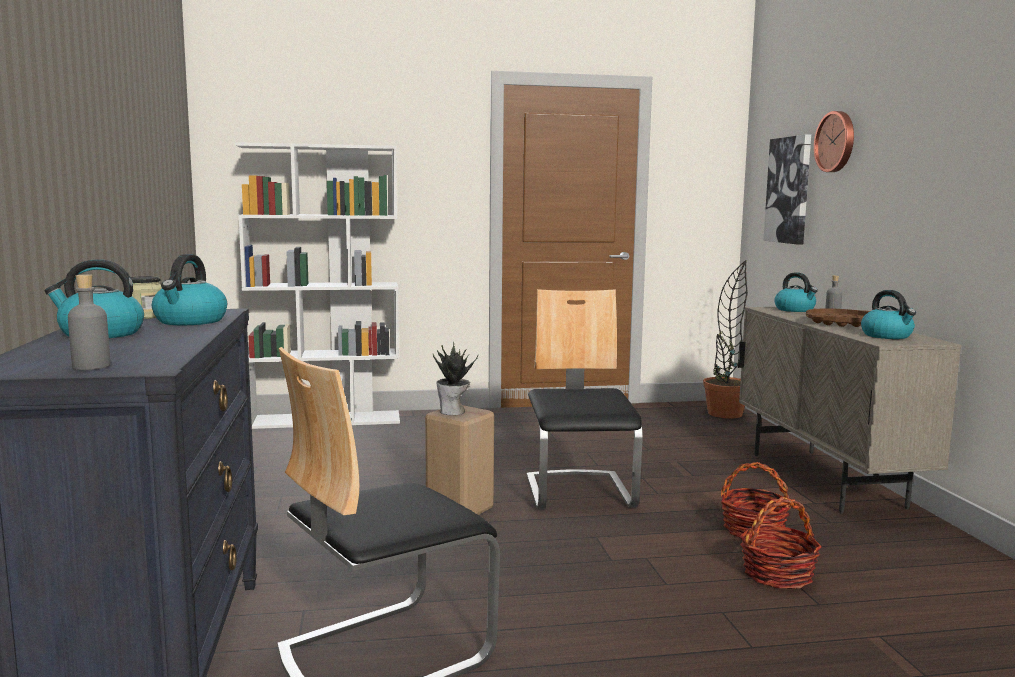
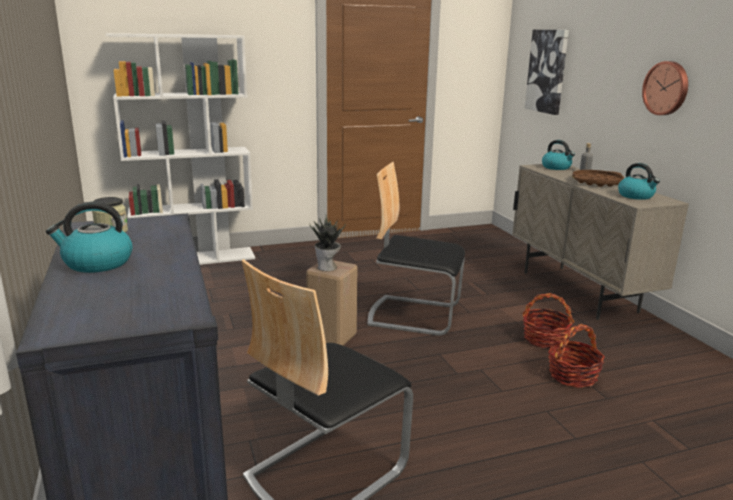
camera: 10 degrees left, 10 degrees up
(91, 366) = (134, 317): grey bottle -> none
(190, 321) = (158, 238): kettle -> none
(580, 492) = (414, 315): chair -> chair turned 60 degrees counterclockwise
(725, 414) = (492, 237): potted plant -> none
(836, 142) = (591, 38): wall clock -> wall clock (666, 88)

